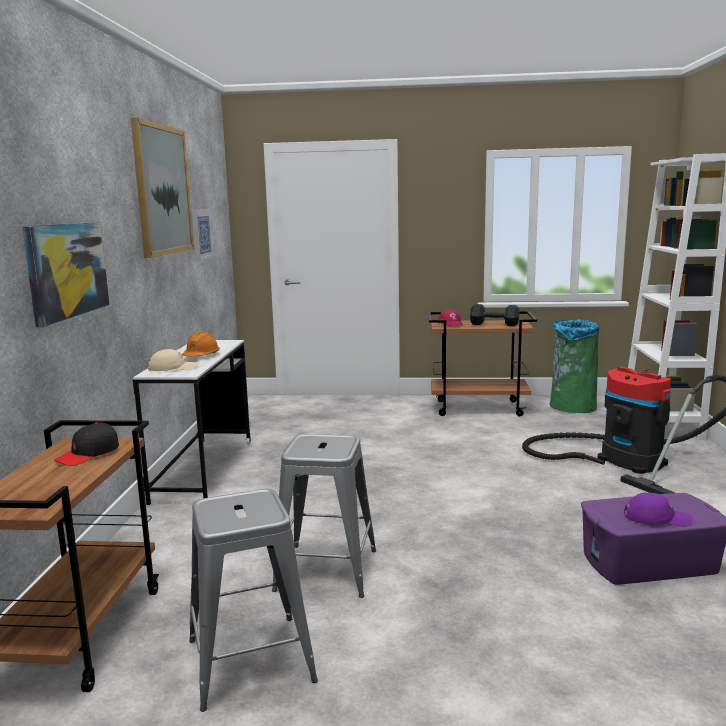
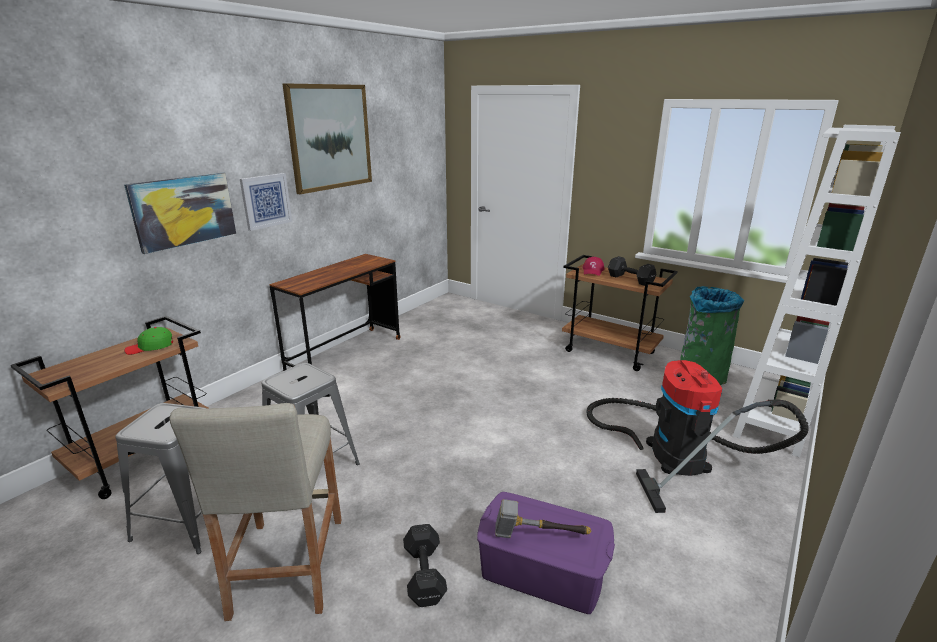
camera: 30 degrees right, 10 degrees up
(88, 454) = (150, 347): black cap -> green cap
(173, 368) = (304, 281): beige cap -> none
(201, 234) = (392, 167): picture -> picture (266, 201)
(201, 356) = (340, 272): orange hard hat -> none
(204, 470) = (345, 354): white desk -> brown desk
(431, 648) = (287, 565): none -> beige stool
(568, 603) = (424, 576): none -> black dumbbell
(656, 518) = (538, 538): purple cap -> hammer

